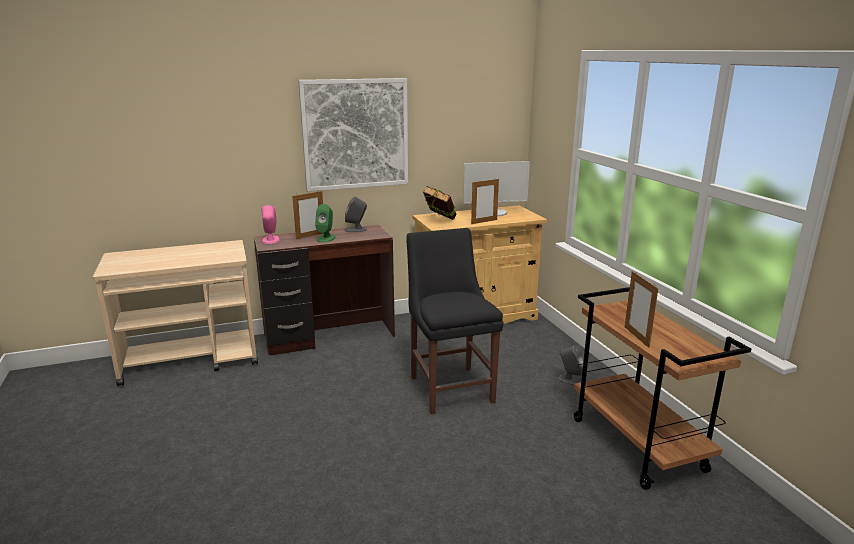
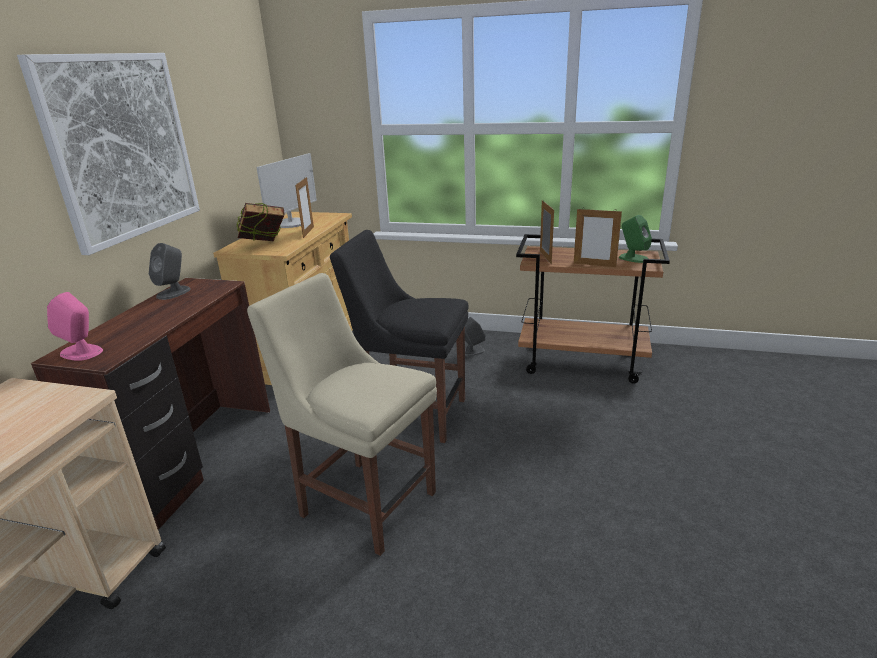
camera: 55 degrees left, 5 degrees up
(310, 236) = (131, 322): picture frame -> picture frame (545, 257)
(326, 238) = (165, 315): green speaker -> green speaker (633, 258)
(342, 406) = (363, 501): none -> beige chair

